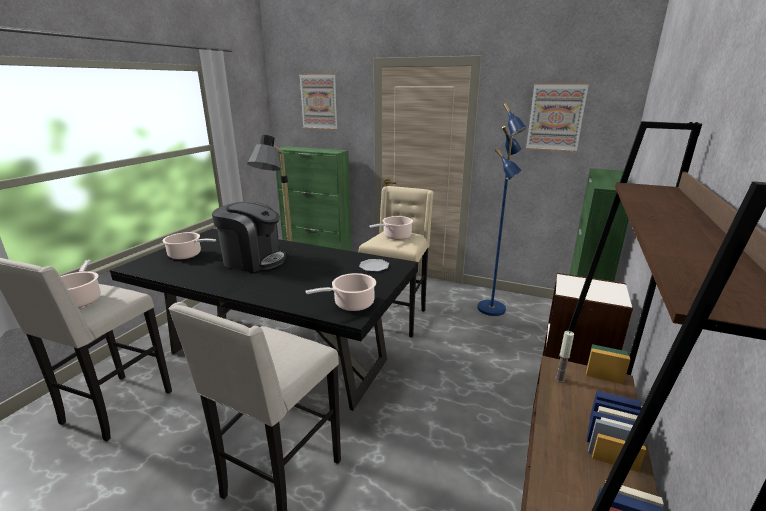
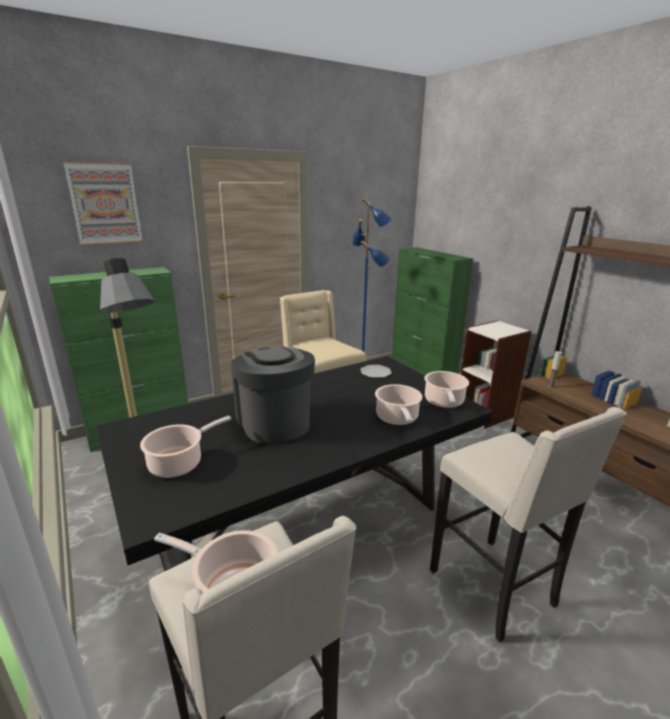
camera: 55 degrees left, 0 degrees up
(253, 260) = (274, 422): coffee machine -> coffee machine turned 75 degrees counterclockwise
(395, 236) = (320, 345): cooking pot -> cooking pot (397, 418)
(555, 117) = (367, 209): picture -> none

